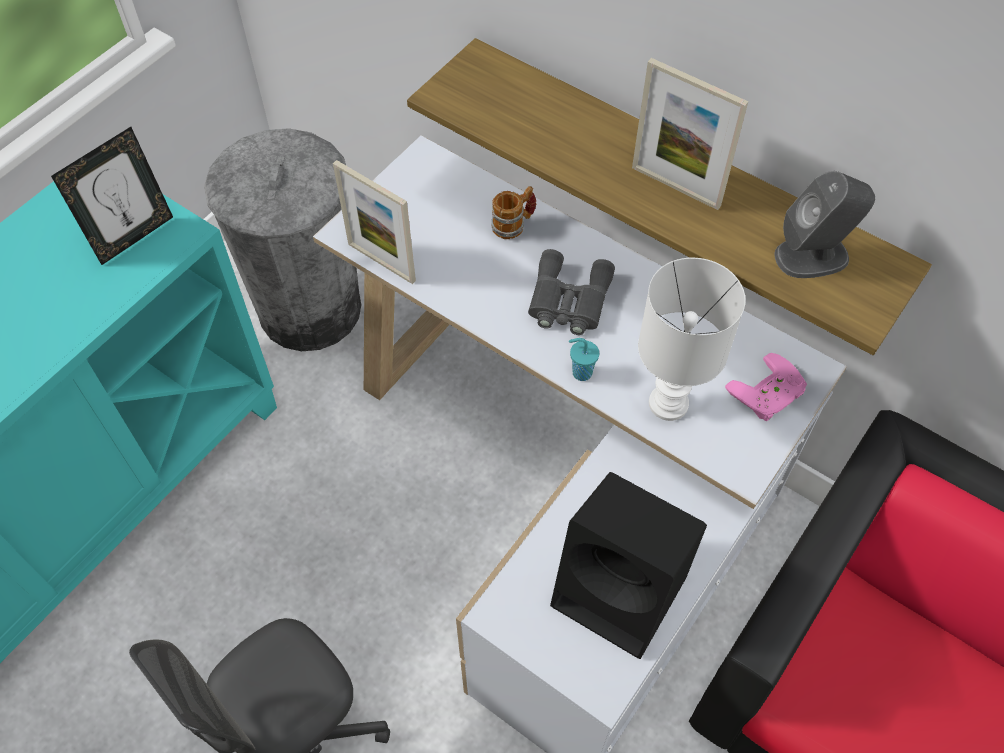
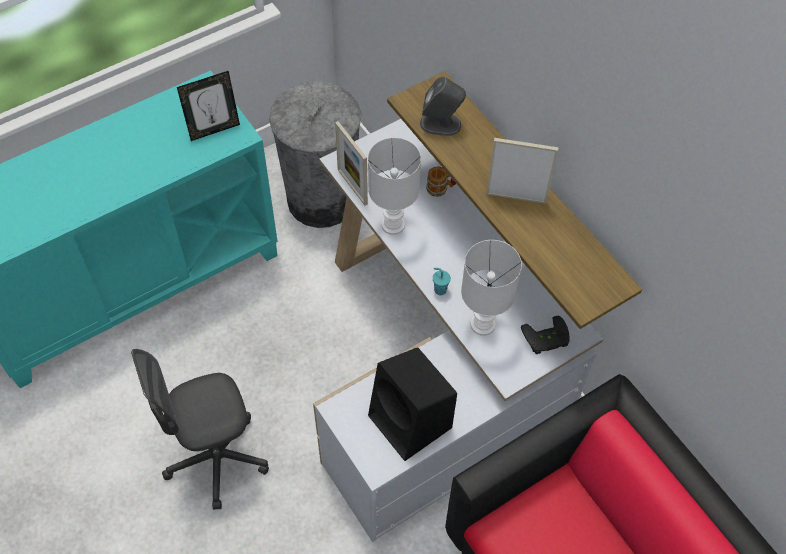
camera: 20 degrees right, 0 degrees up
(467, 300) = (392, 226): none -> white table lamp
(568, 301) = (452, 245): grey binoculars -> none
(675, 186) = (516, 197): picture frame -> picture frame turned 135 degrees clockwise
(769, 394) = (546, 339): pink game controller -> black game controller
(812, 256) = (574, 262): grey speaker -> grey speaker (441, 124)

